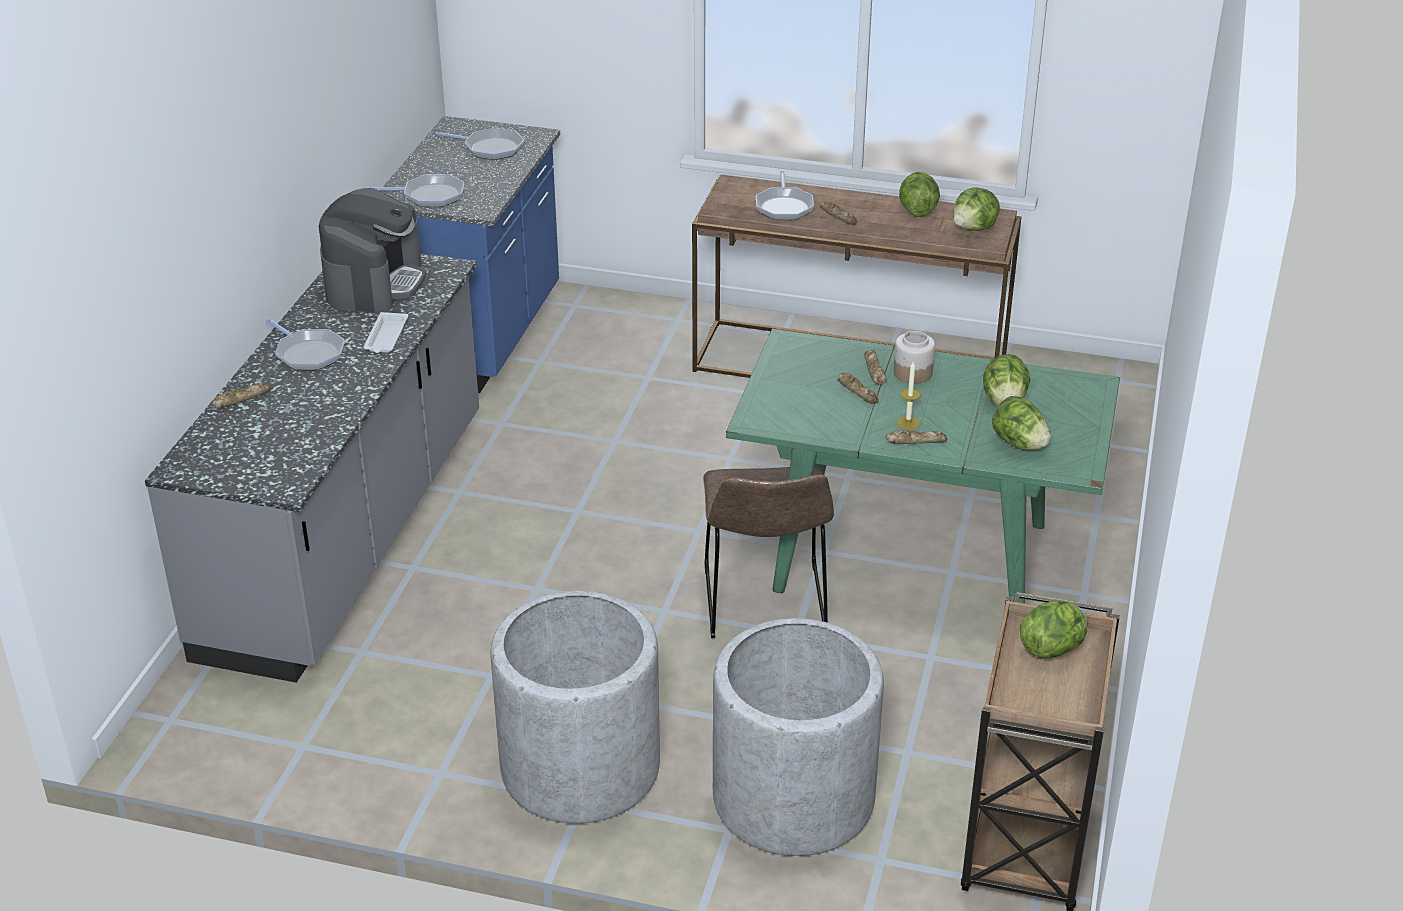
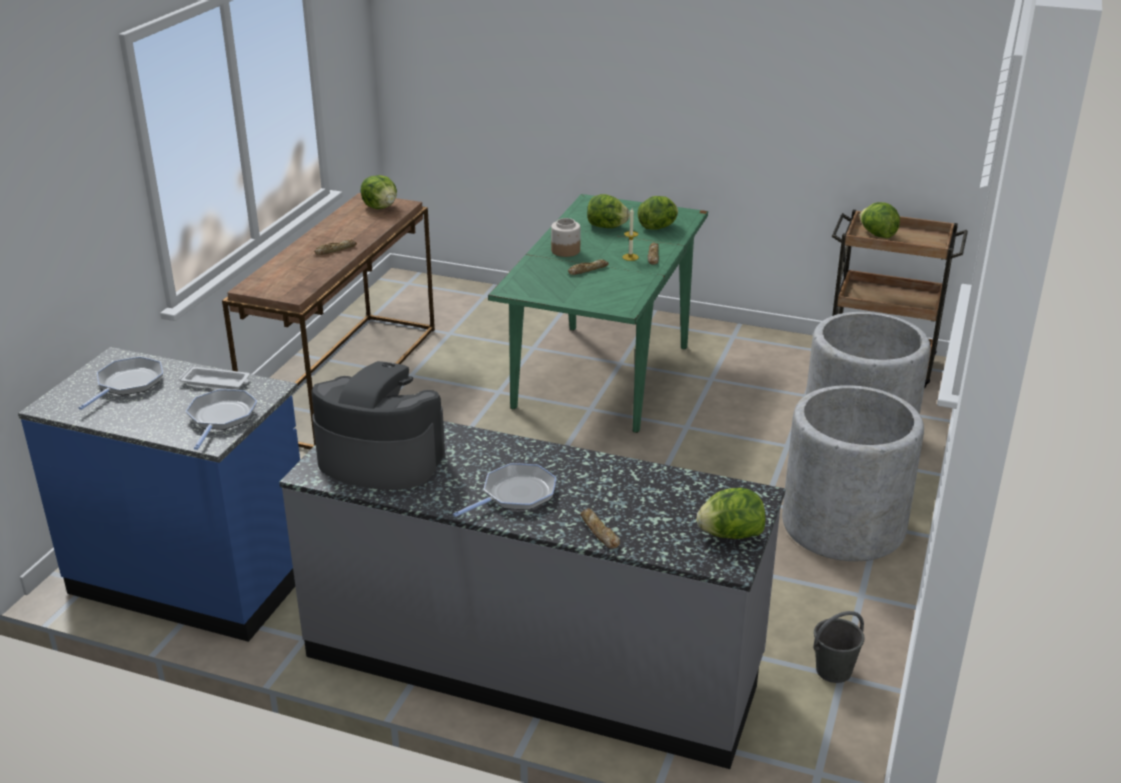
camera: 85 degrees left, 5 degrees down
(312, 740) = (833, 671): none -> grey bucket
(386, 337) = (494, 450): white tray -> white tray (217, 382)
(765, 605) = (653, 437): brown chair -> none
(784, 206) = (306, 269): frying pan -> none
(874, 370) = (559, 263): bread -> none
(916, 210) = (341, 223): lettuce -> lettuce (730, 535)

